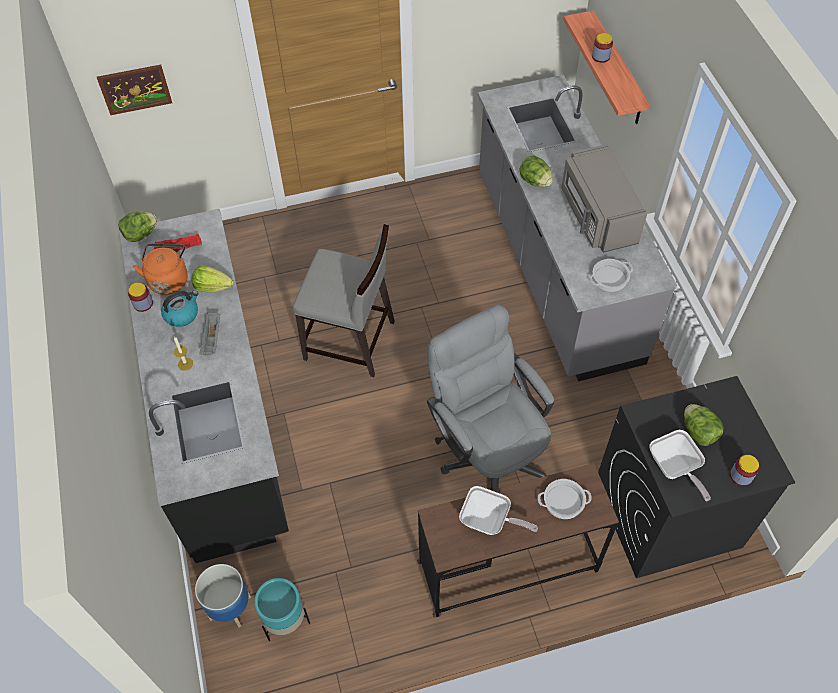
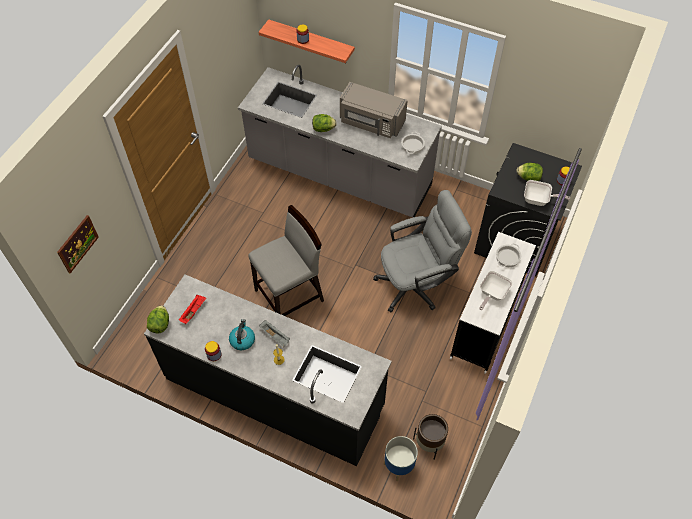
camera: 50 degrees left, 0 degrees up
(168, 279) = (210, 331): orange kettle -> none
(212, 286) = (238, 313): lettuce -> none
(285, 620) = (429, 444): turquoise planter -> brown planter
(487, 451) = (416, 284): grey office chair -> grey office chair turned 150 degrees clockwise
(489, 521) = (492, 294): frying pan -> frying pan turned 150 degrees clockwise
(508, 566) = (486, 322): brown desk -> white desk

